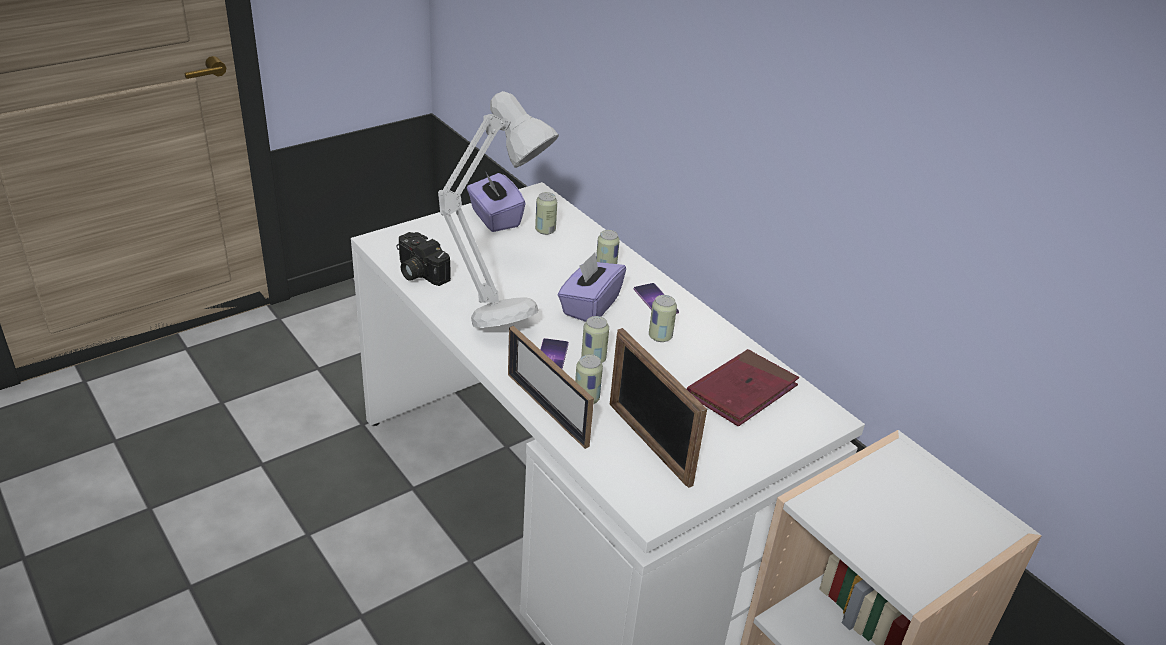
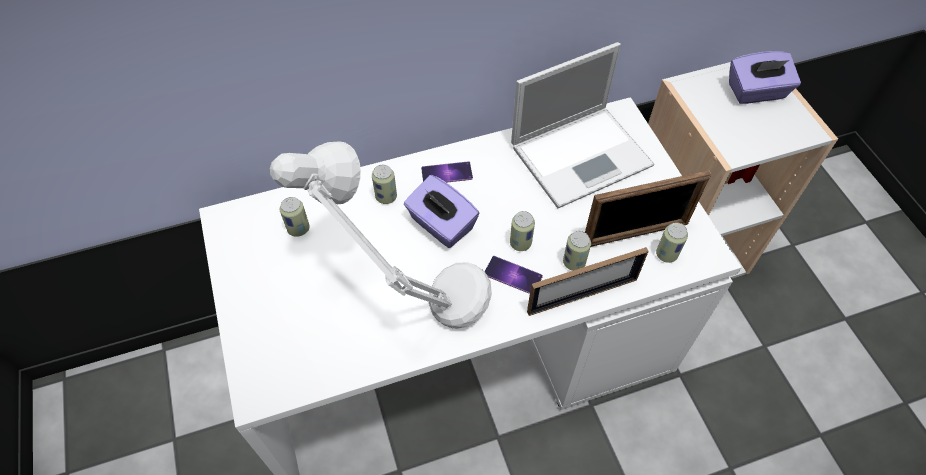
camera: 70 degrees left, 20 degrees up
(418, 272) = (335, 364): camera -> none
(494, 218) = (256, 269): purple tissue box -> purple tissue box (756, 92)
(660, 337) = (500, 186): can -> can (666, 254)
(742, 391) = (583, 154): red book -> laptop

